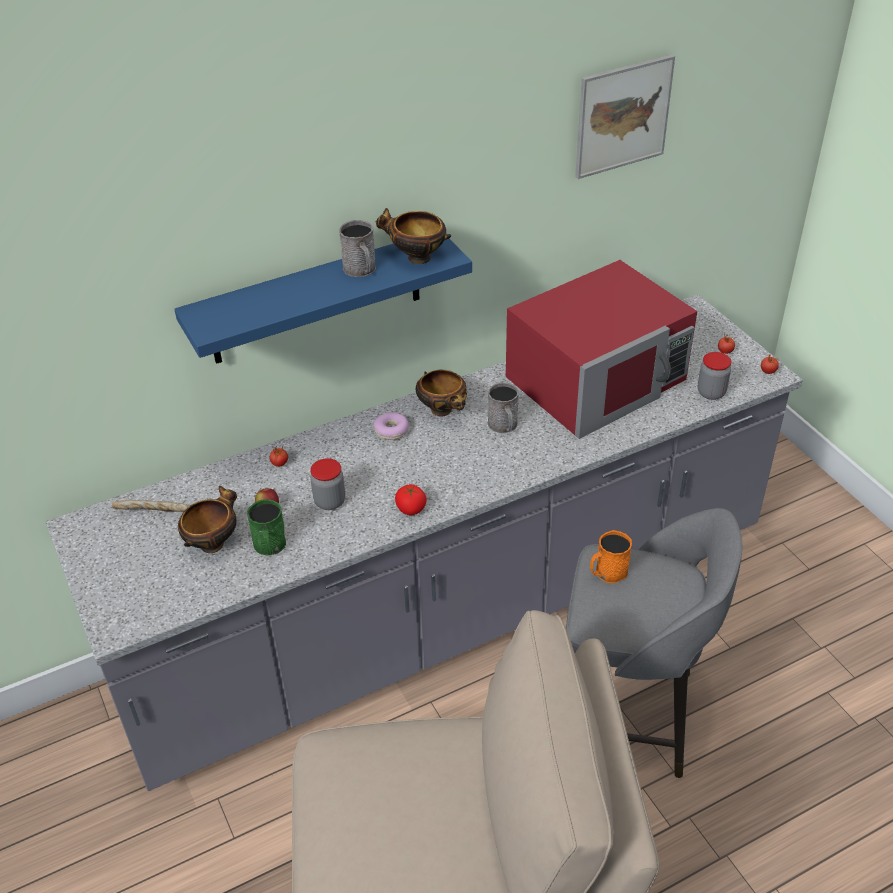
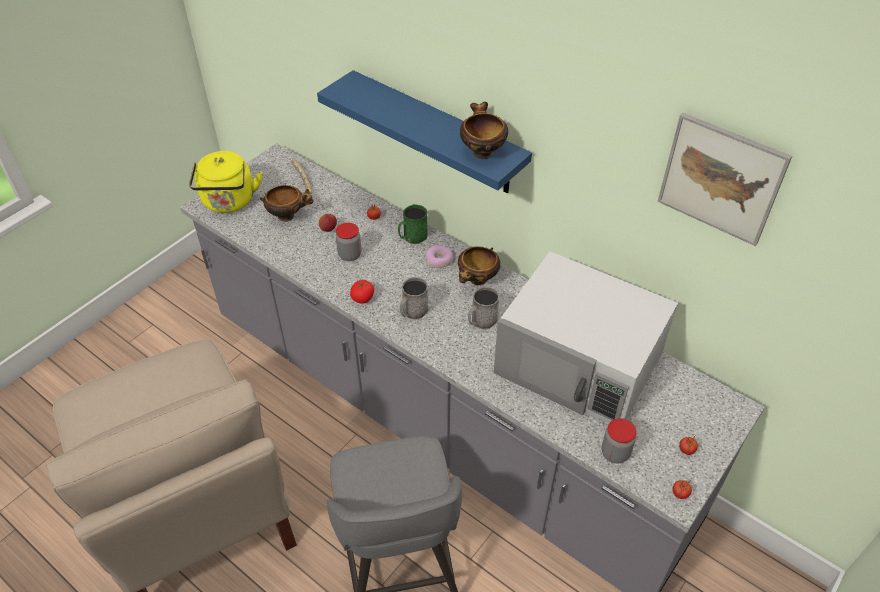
camera: 65 degrees right, 5 degrees up
(134, 599) = (229, 202): none -> yellow kettle
(270, 546) = (295, 242): green mug -> green mug (412, 237)
(361, 270) = (447, 131): grey mug -> grey mug (412, 312)
(597, 378) = (579, 364): red microwave -> white microwave
(607, 573) = (404, 457): orange mug -> none

